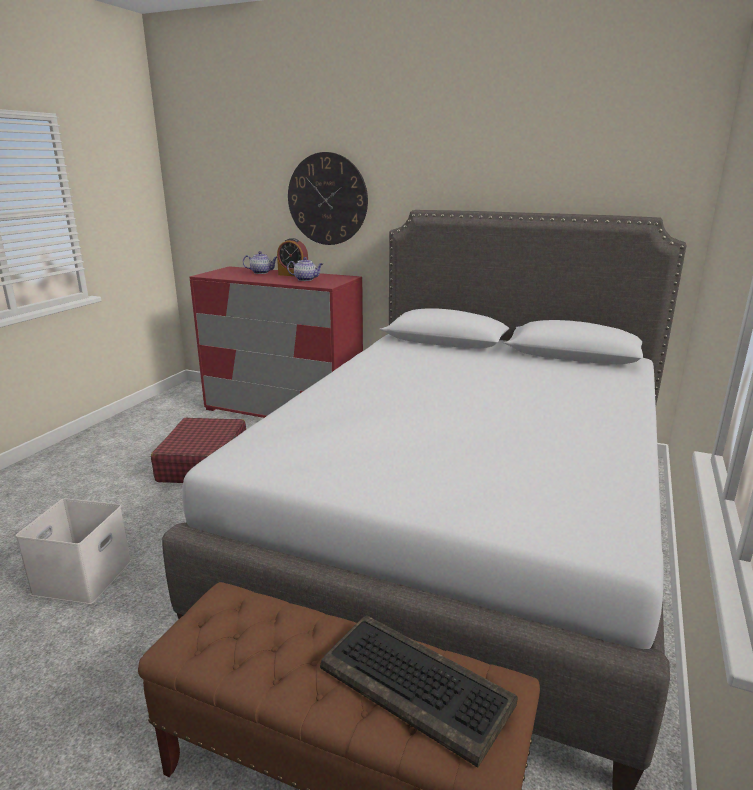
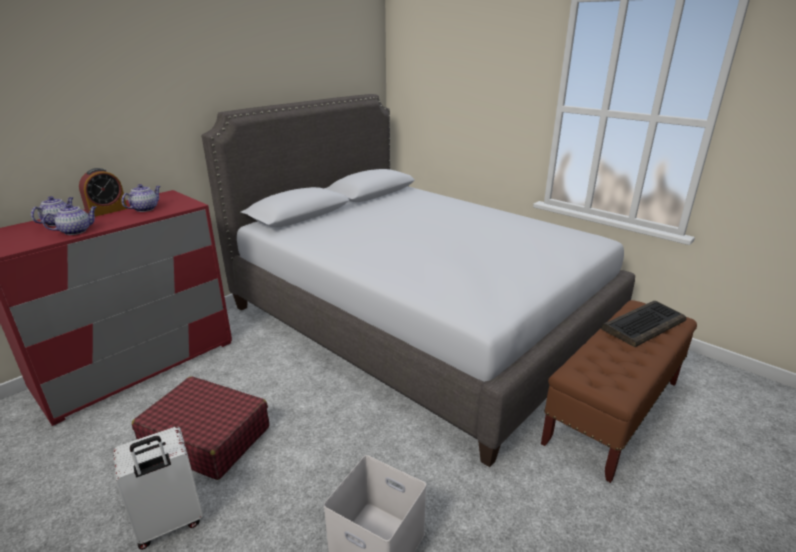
camera: 70 degrees left, 5 degrees up
(114, 478) = (170, 524): none -> white suitcase
(247, 278) = (76, 231): none -> teapot
(327, 199) = (110, 115): wall clock -> none

